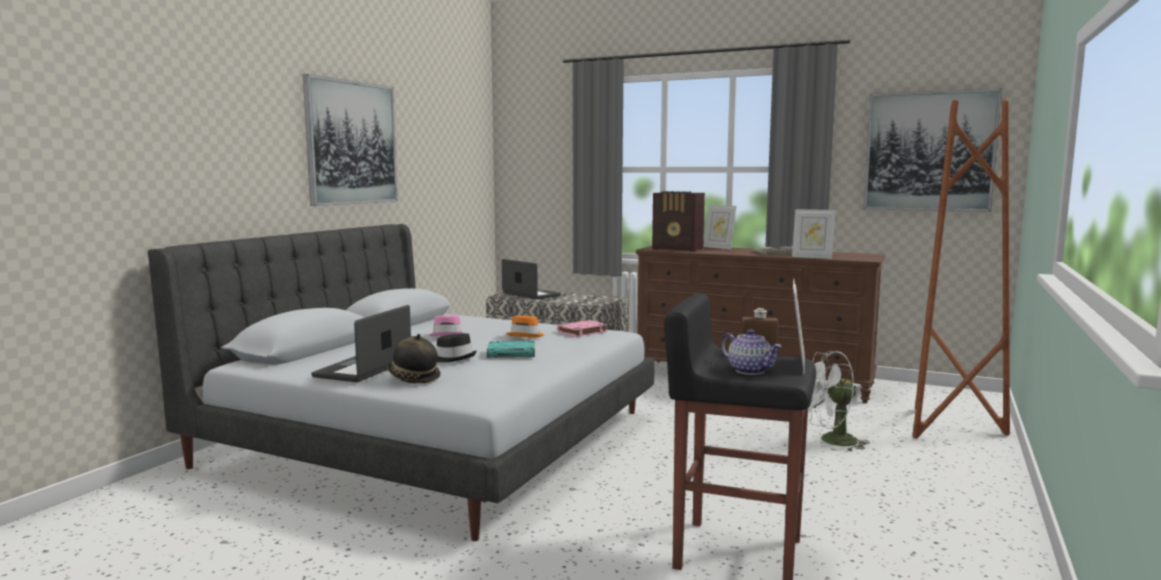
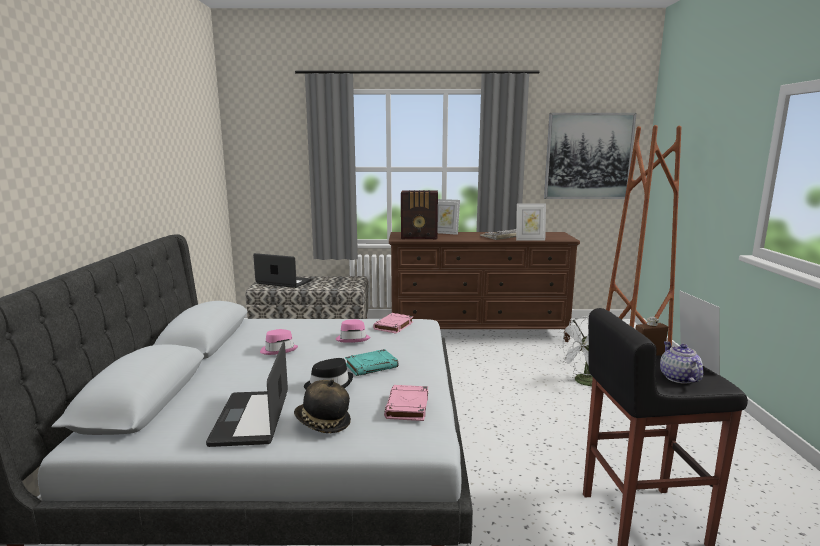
camera: 25 degrees left, 5 degrees up
(351, 143) = (122, 155): picture -> none
(497, 378) = (407, 407): none -> pink book
(526, 336) = (353, 339): orange hat -> pink hat
(749, 370) = (678, 378): teapot -> teapot turned 120 degrees counterclockwise

